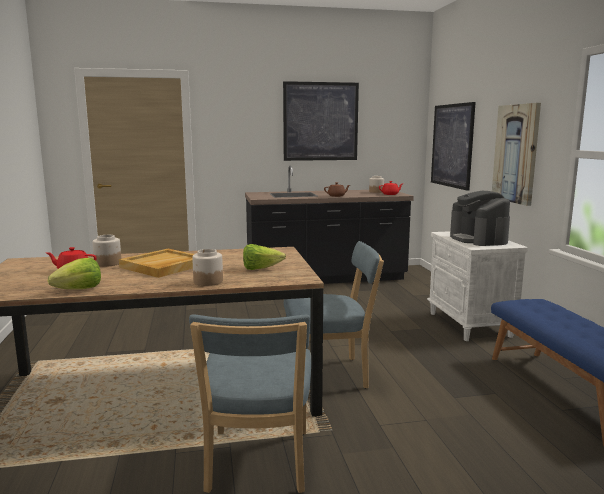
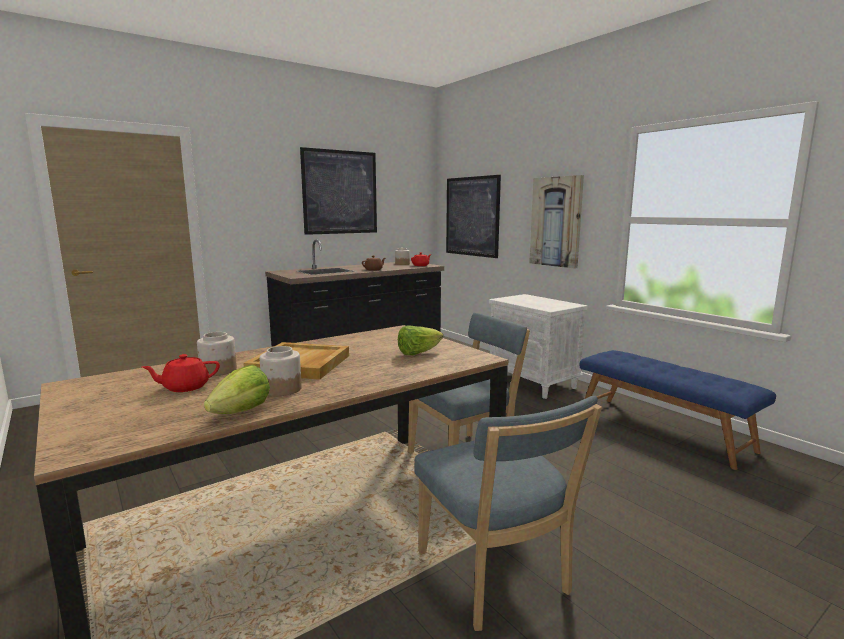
camera: 25 degrees left, 0 degrees up
(208, 281) = (389, 375): jar -> jar (281, 389)
(478, 239) = (539, 302): coffee machine -> none

